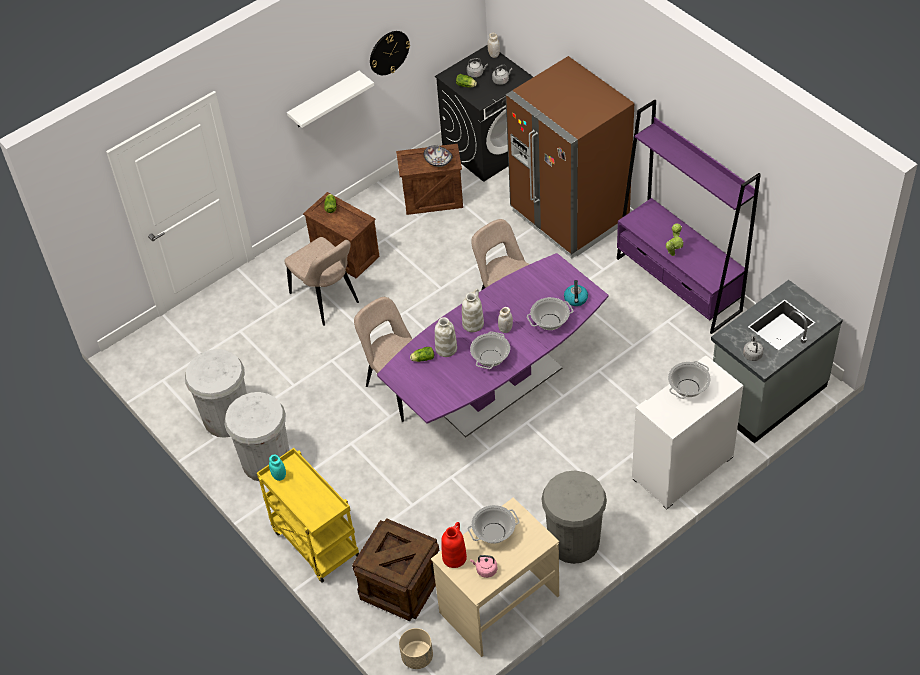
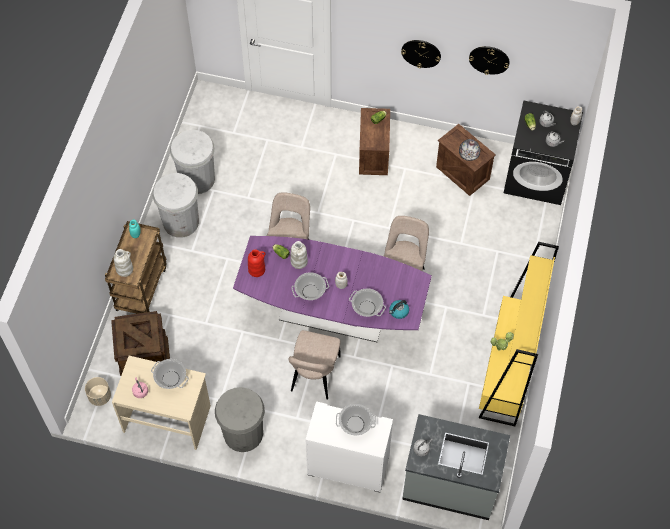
camera: 50 degrees right, 10 degrees up
(314, 542) = (141, 287): yellow cart -> brown cart
(324, 100) = (421, 53): white shelf -> wall clock
(326, 300) = (328, 170): beige chair -> beige chair (314, 376)
(454, 557) = (138, 368): red vase -> red vase (257, 269)
(473, 324) = (331, 264): white vase -> white vase (125, 269)
(569, 216) = (514, 265): brown fridge -> none
(678, 285) = (507, 371): purple bookcase -> yellow bookcase

